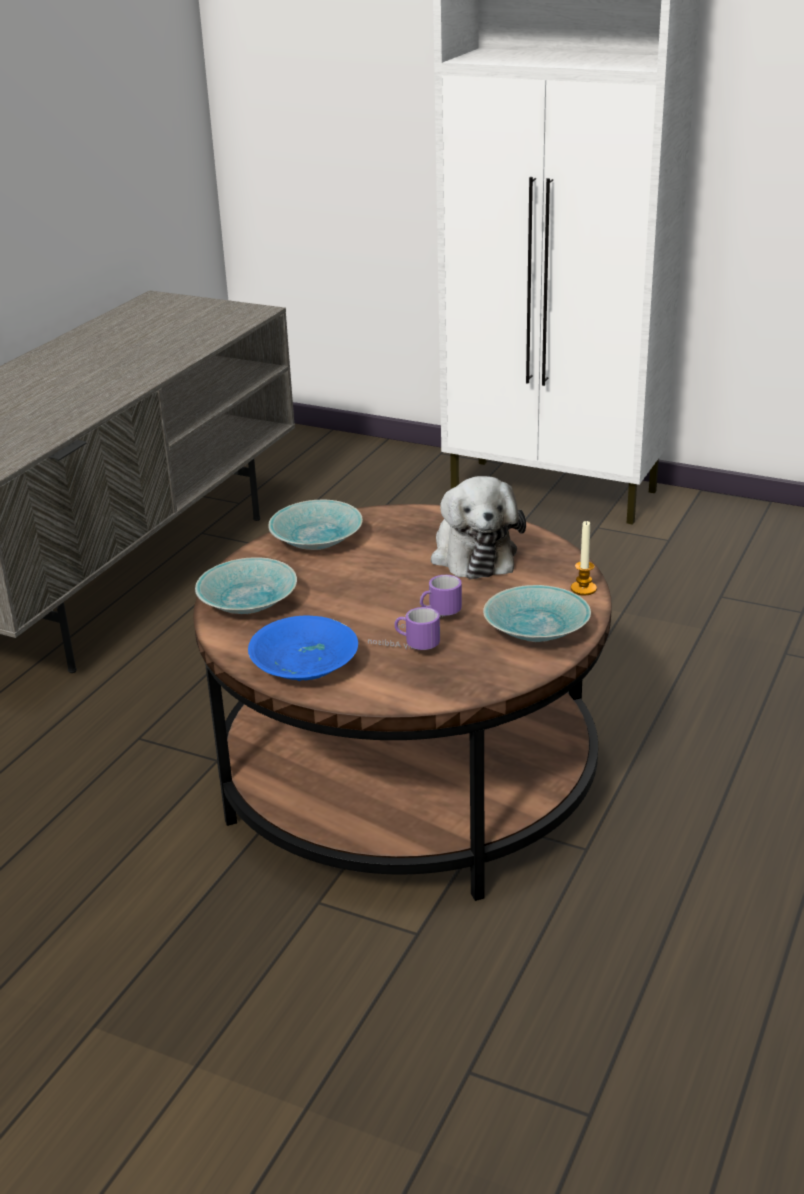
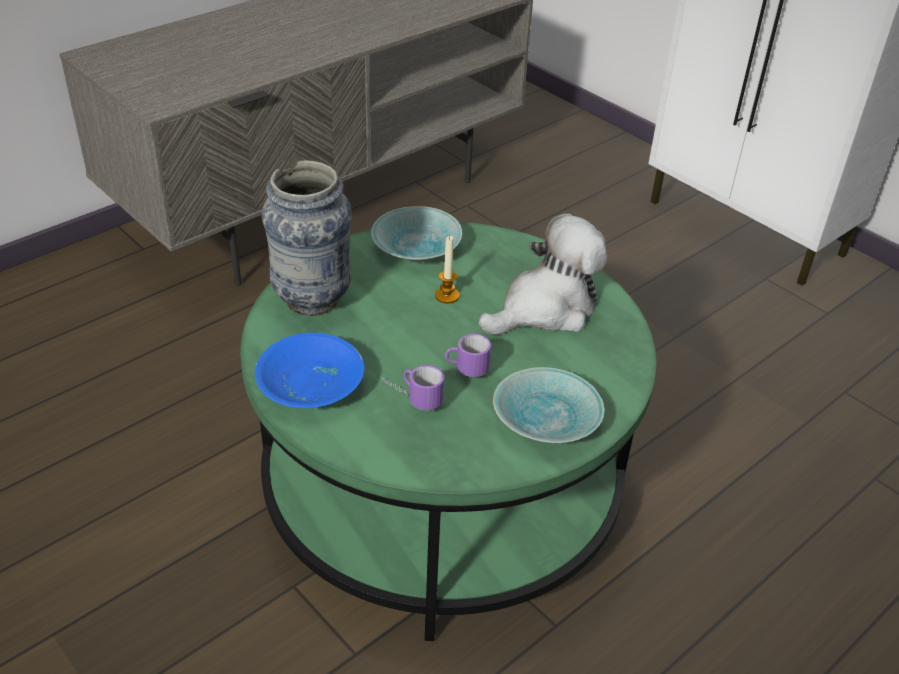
camera: 20 degrees right, 10 degrees up
(249, 603) = (312, 300): turquoise bowl -> vase
(408, 778) = (442, 487): brown coffee table -> green coffee table
(472, 553) = (546, 309): plush toy -> plush toy turned 135 degrees counterclockwise
(583, 589) = (624, 386): candle -> candle (447, 296)

